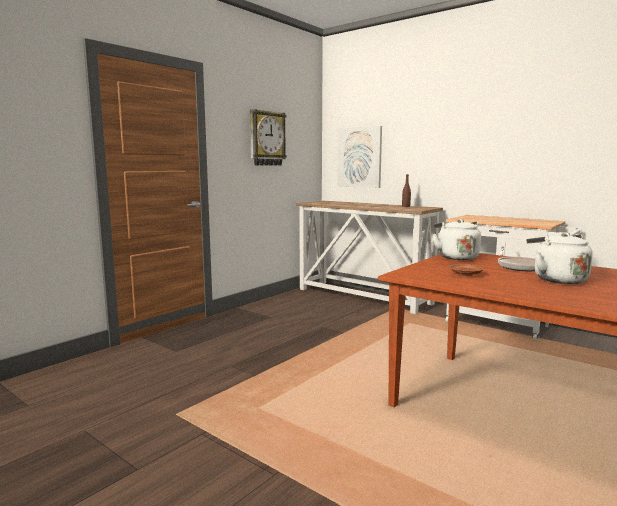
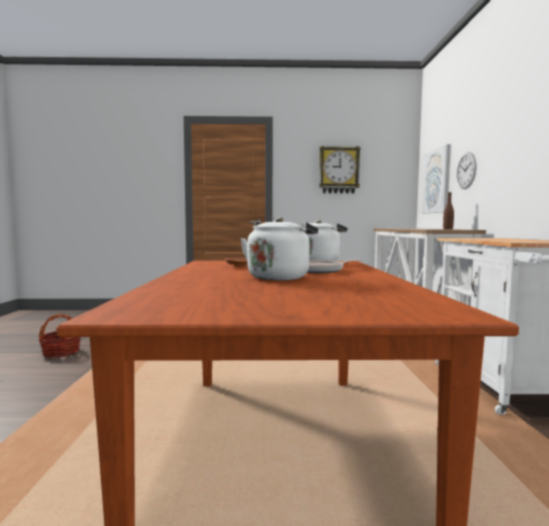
camera: 50 degrees right, 5 degrees down
(138, 469) = (61, 352): none -> basket
(408, 154) = (466, 170): none -> wall clock

